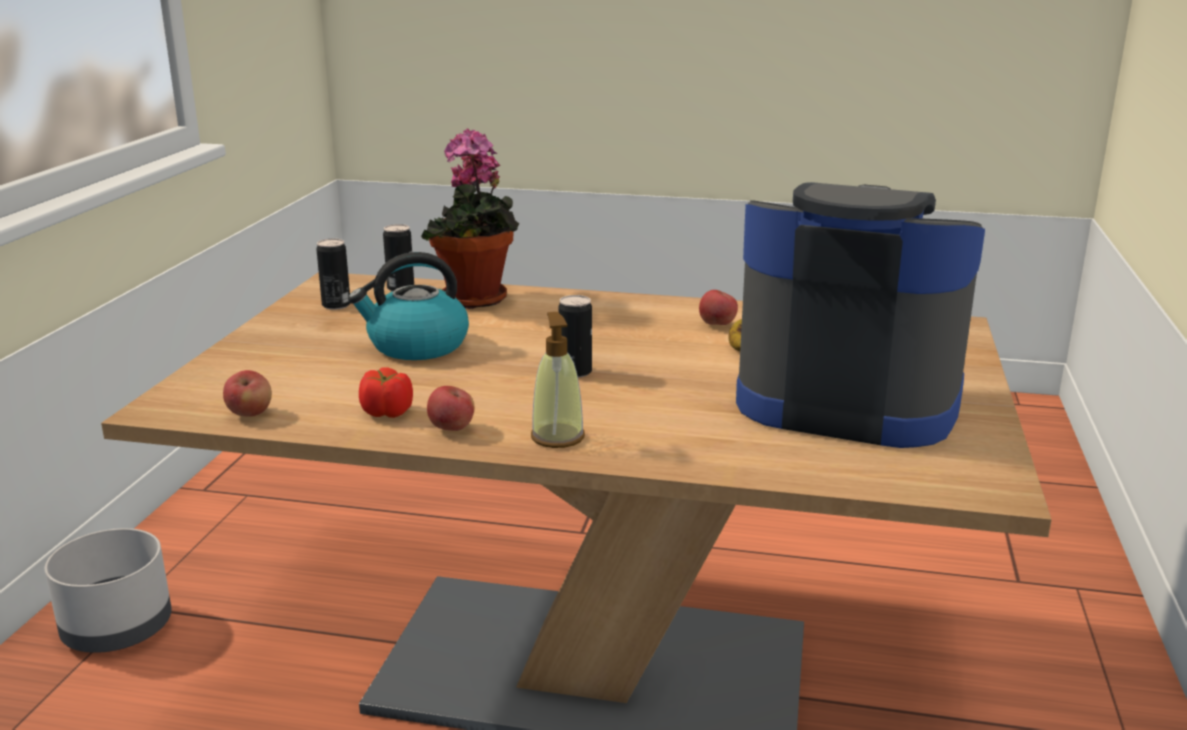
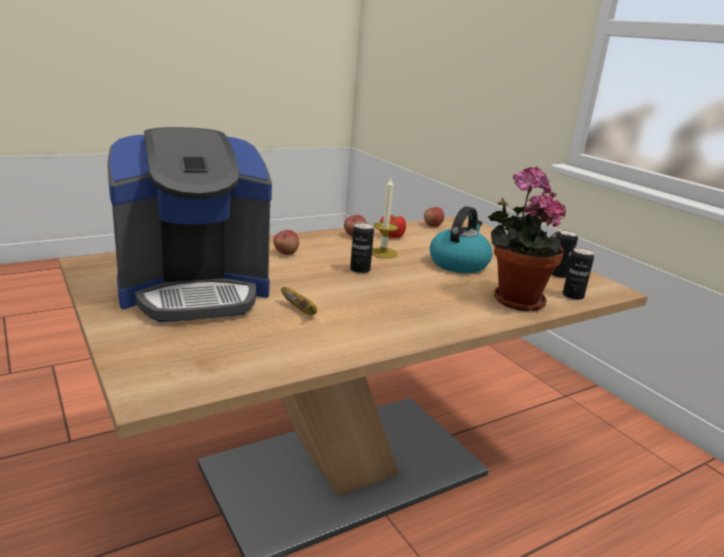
camera: 135 degrees right, 0 degrees up
(118, 628) = (549, 386): grey planter -> none
(481, 387) = (383, 253): none -> candle
(557, 437) = (310, 242): soap dispenser -> none
(717, 325) = (342, 326): apple -> apple (286, 253)

